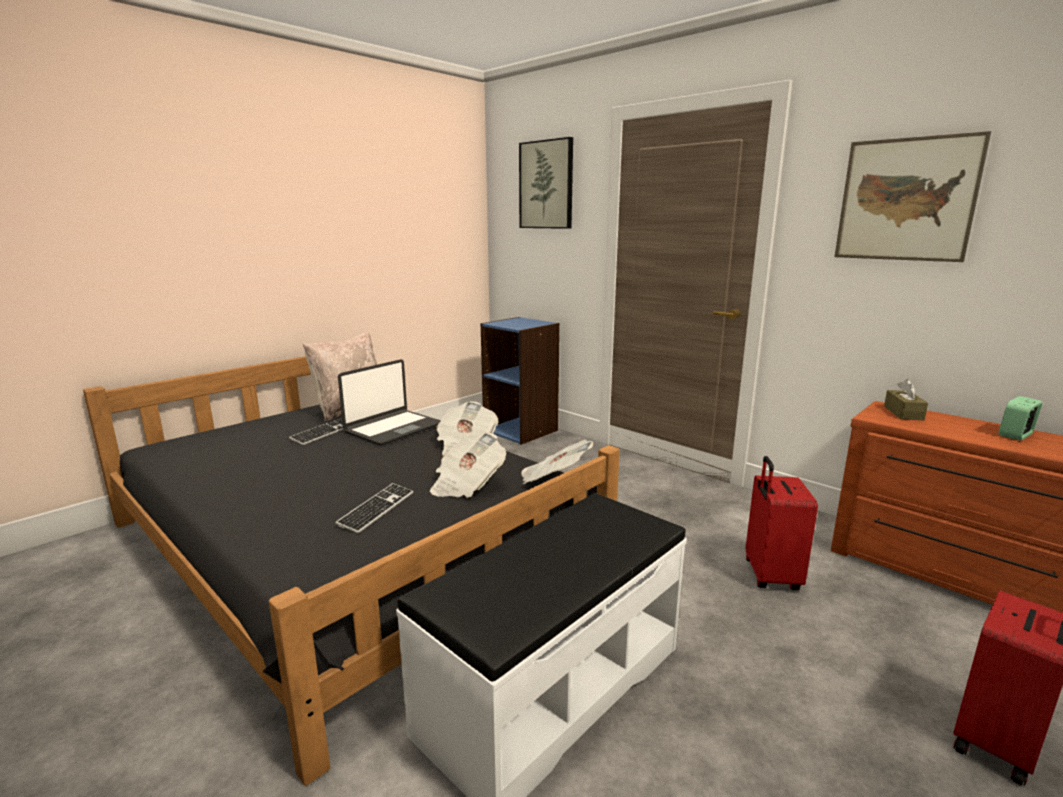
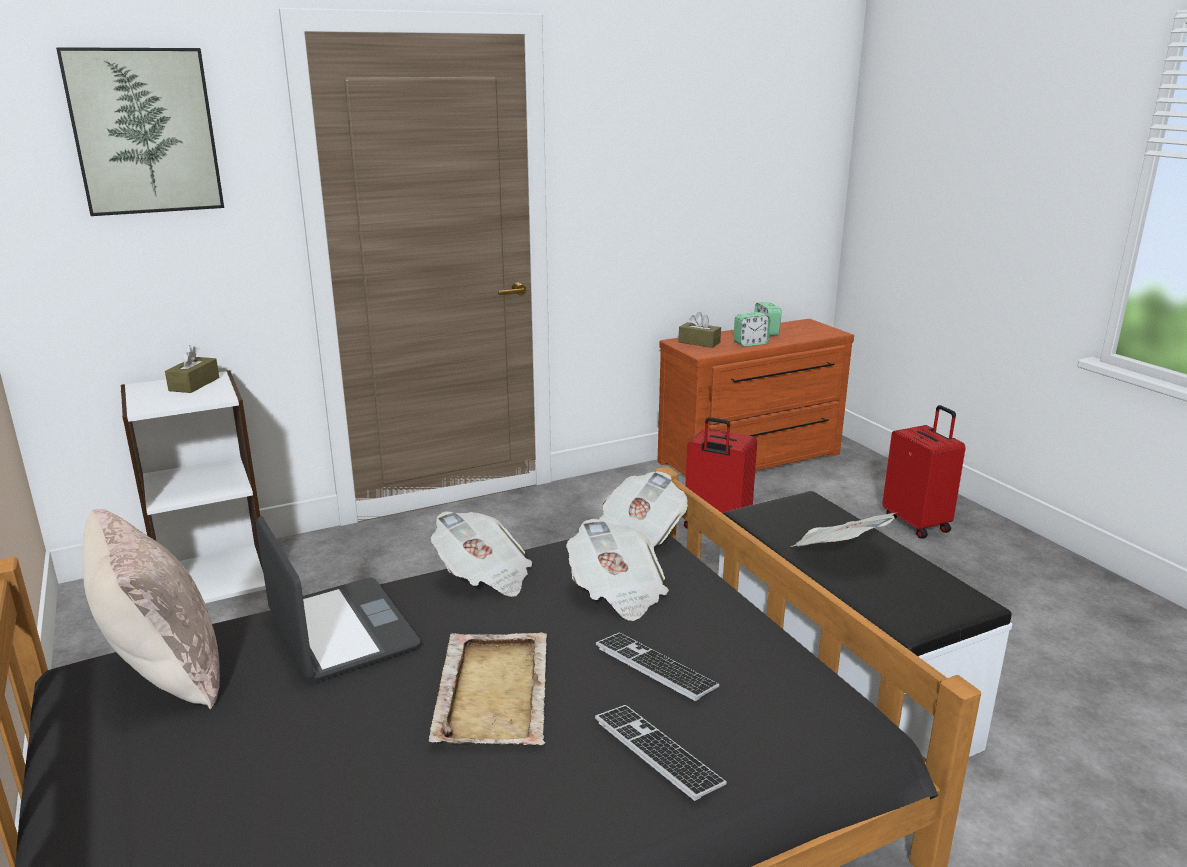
camera: 70 degrees left, 5 degrees up
(324, 432) = (282, 710): keyboard -> keyboard (657, 753)
(345, 469) = (494, 690): none -> beige tray
(521, 430) = (213, 576): blue bookcase -> white bookcase
(532, 322) = (194, 384): none -> brown tissue box
(554, 549) = (839, 553): none -> newspaper
(906, 200) = (658, 148): picture -> none
(956, 432) = (750, 343): none -> alarm clock

